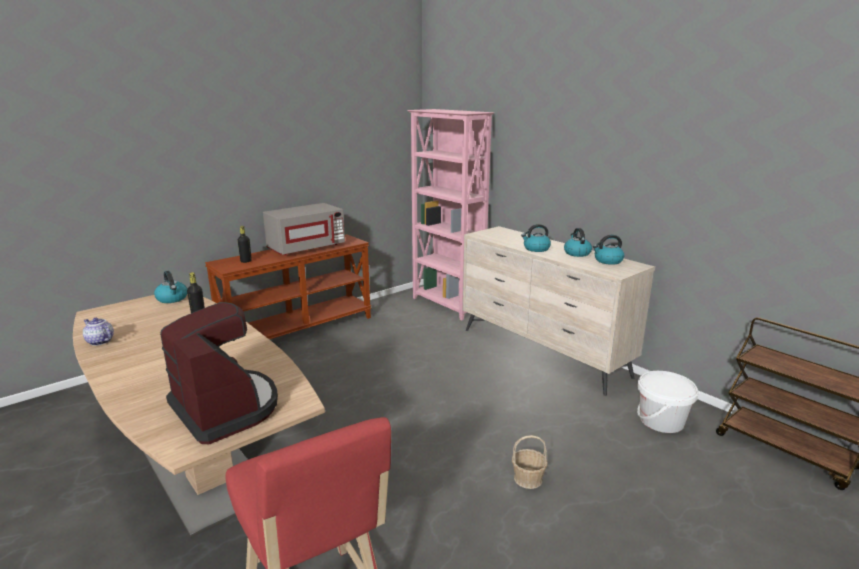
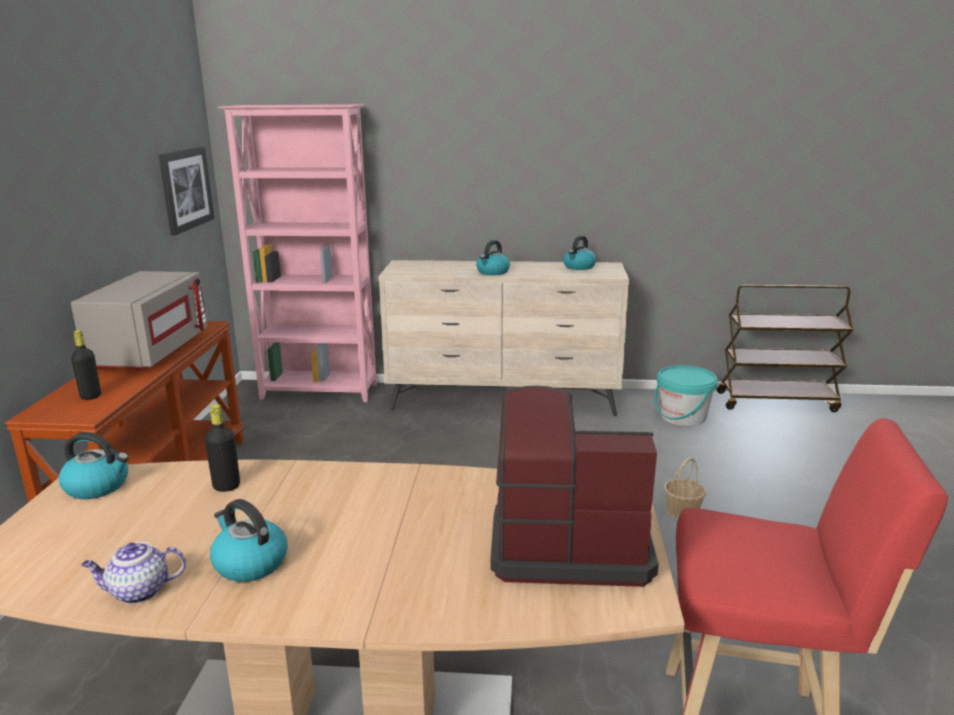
camera: 45 degrees left, 0 degrees up
(386, 159) = (186, 189): none -> picture
(576, 253) = (537, 267): kettle -> kettle (249, 563)
(661, 421) = (683, 417): white bucket -> turquoise bucket

